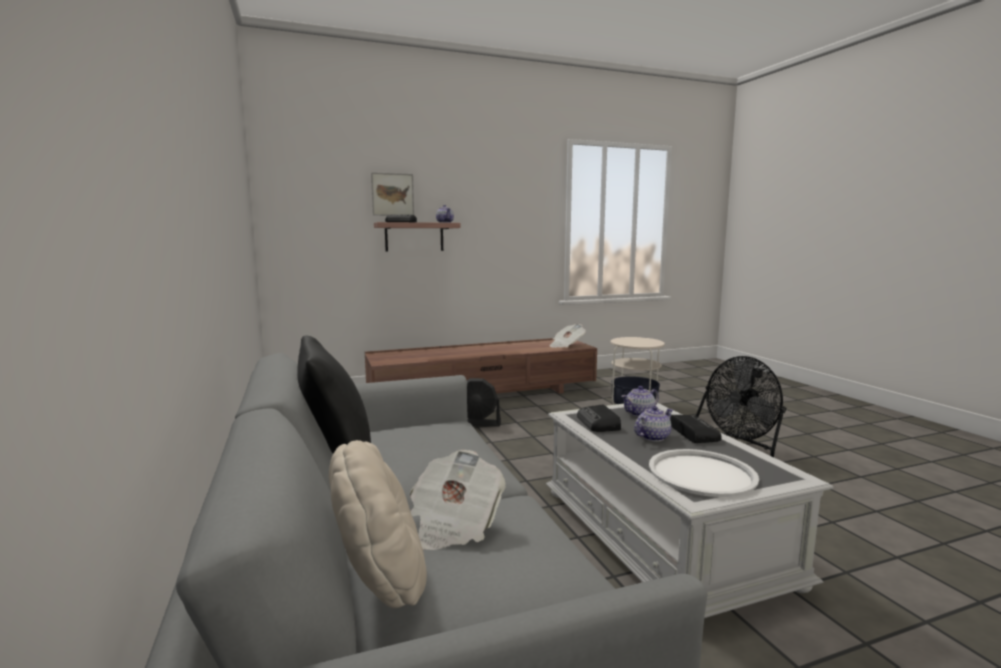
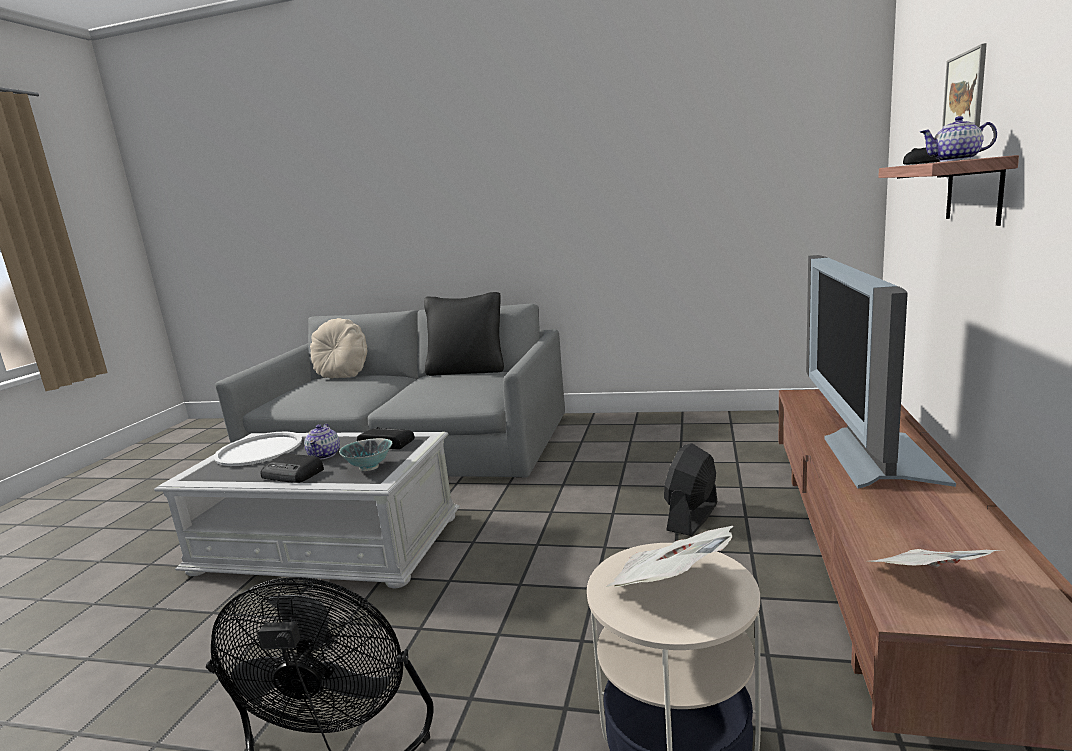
camera: 125 degrees right, 5 degrees up
(454, 523) = (355, 387): newspaper -> newspaper (669, 586)
(478, 351) = (873, 461): none -> television
(640, 413) = (369, 468): teapot -> bowl

